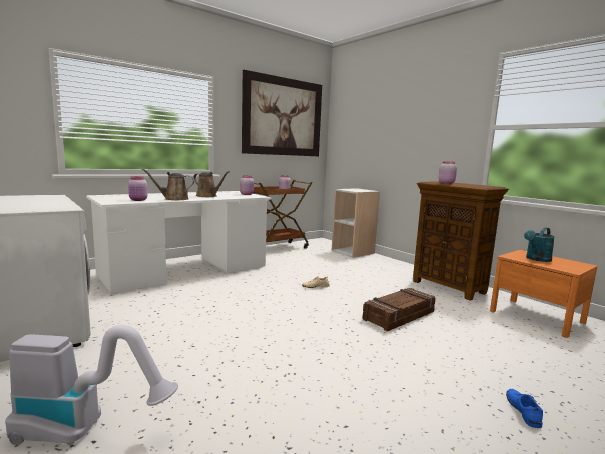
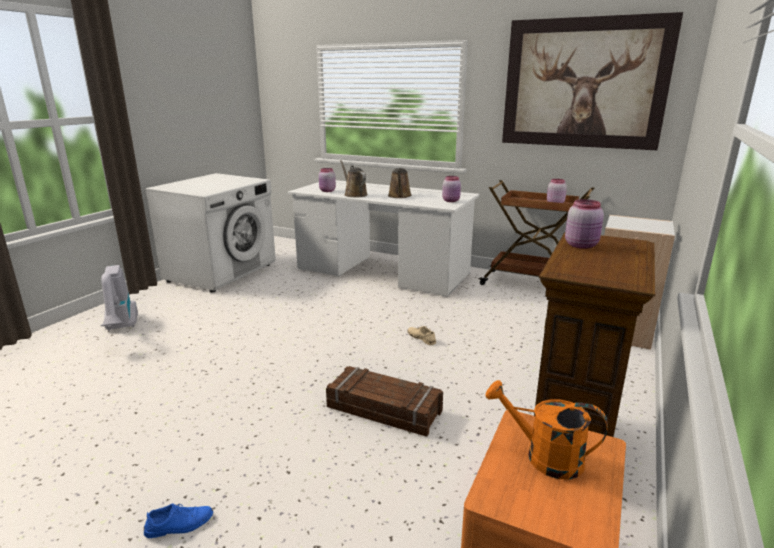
camera: 65 degrees right, 10 degrees up
(536, 259) = (544, 457): turquoise watering can -> orange watering can

